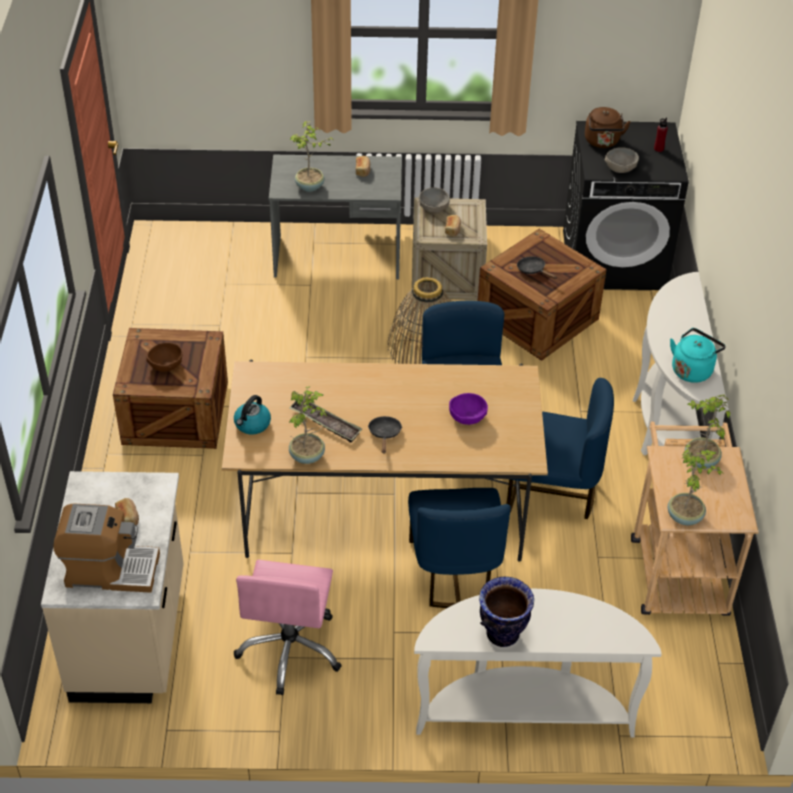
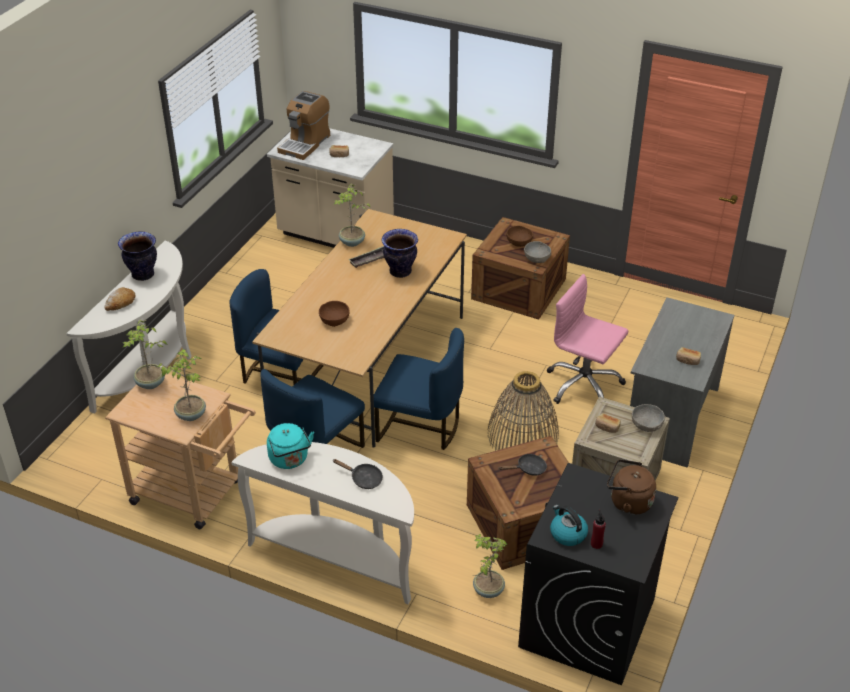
camera: 115 degrees right, 5 degrees down
(252, 424) = (398, 227): kettle -> kettle (567, 534)
(290, 649) = (278, 290): pink office chair -> pink office chair (583, 385)
(310, 187) = (673, 323): potted plant -> potted plant (487, 590)
(343, 393) = (400, 271): none -> vase
(385, 434) = (346, 279): black frying pan -> black frying pan (363, 479)
(467, 417) = (334, 321): purple bowl -> brown bowl
(572, 627) = (120, 303): none -> bread
(620, 168) = (575, 497): grey bowl -> grey bowl (537, 259)

